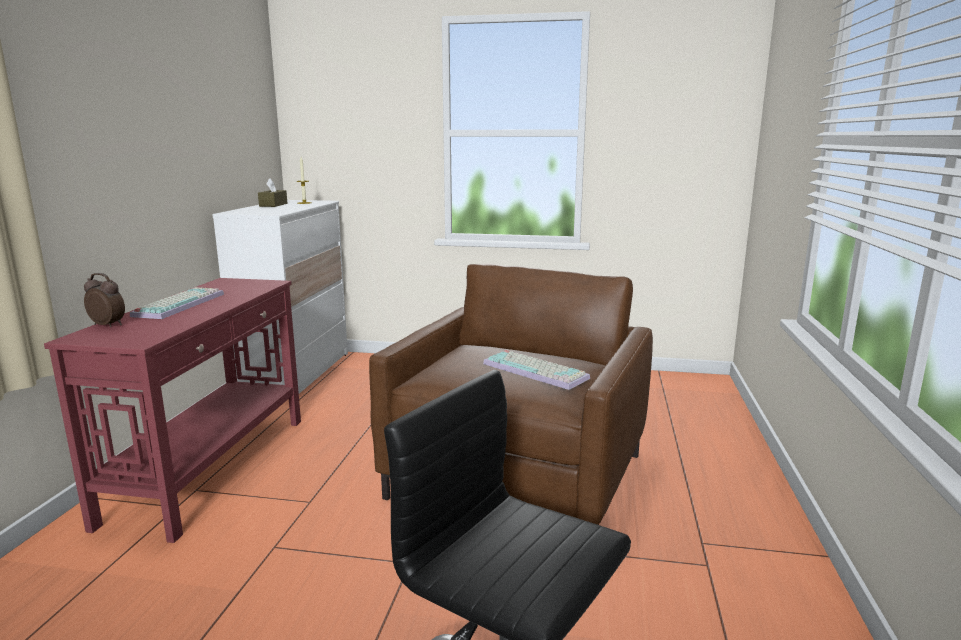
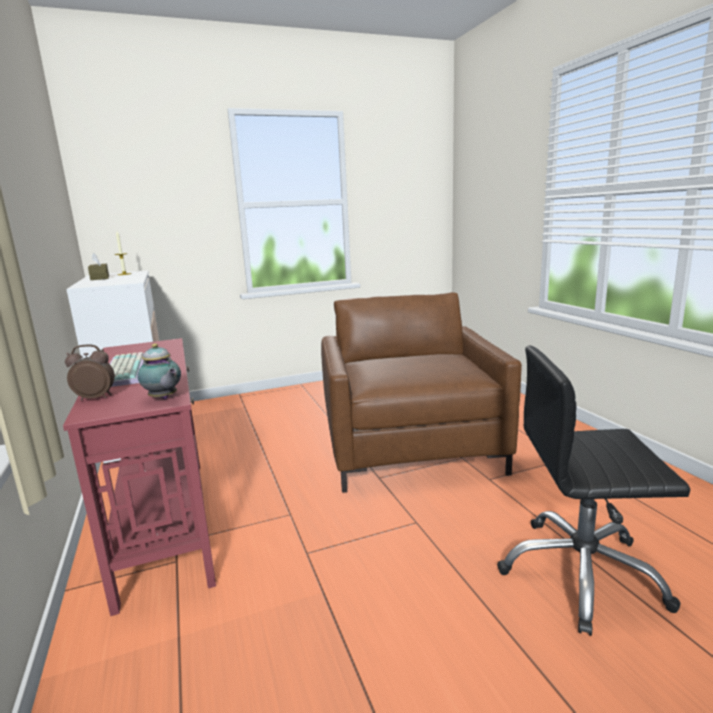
camera: 30 degrees left, 0 degrees up
(140, 339) = (164, 398): none -> teapot
(537, 371) = (437, 363): keyboard -> none

